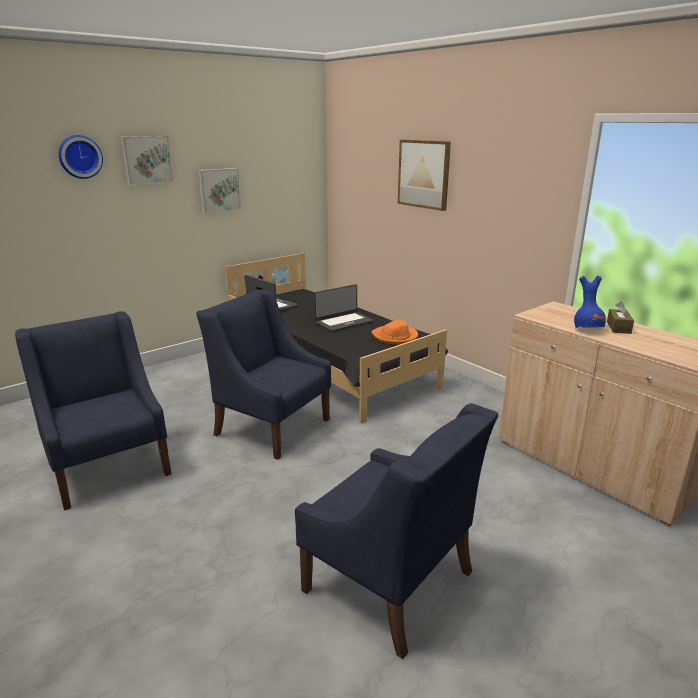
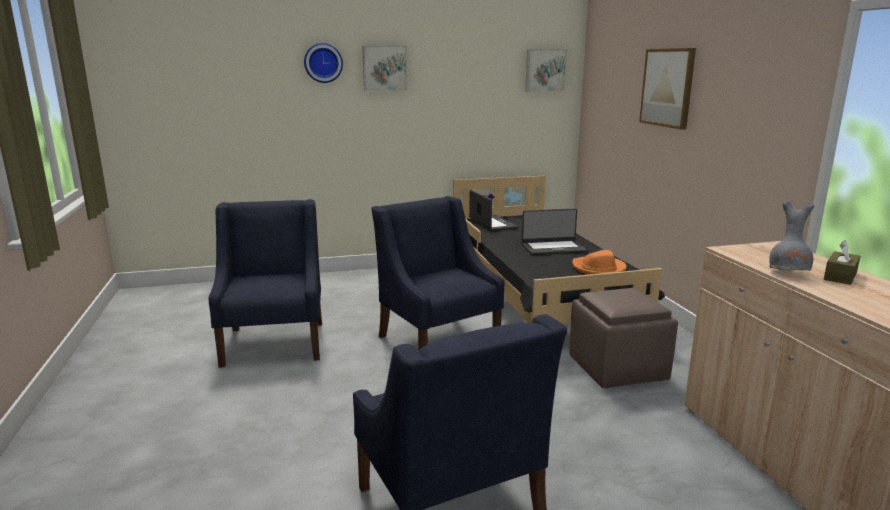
camera: 25 degrees right, 5 degrees down
(219, 190) = (454, 101): picture -> picture (545, 70)
(432, 419) = (617, 368): none -> brown ottoman
(587, 330) = (789, 273): blue vase -> grey vase

